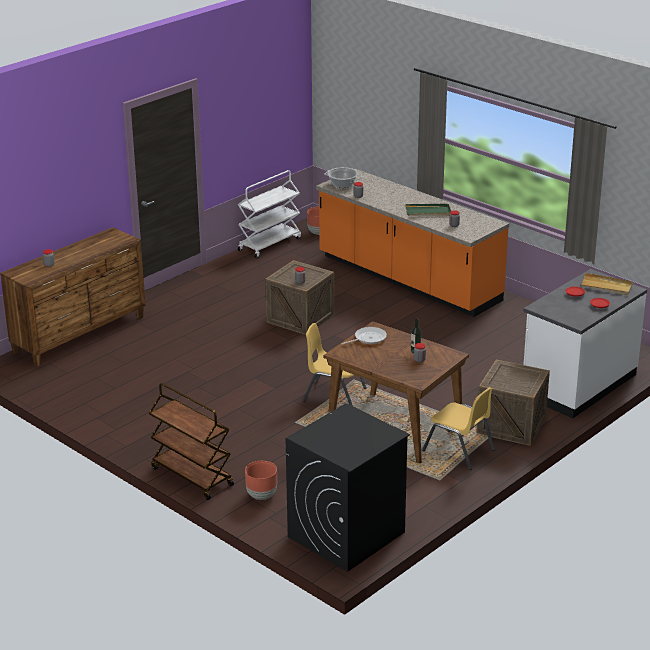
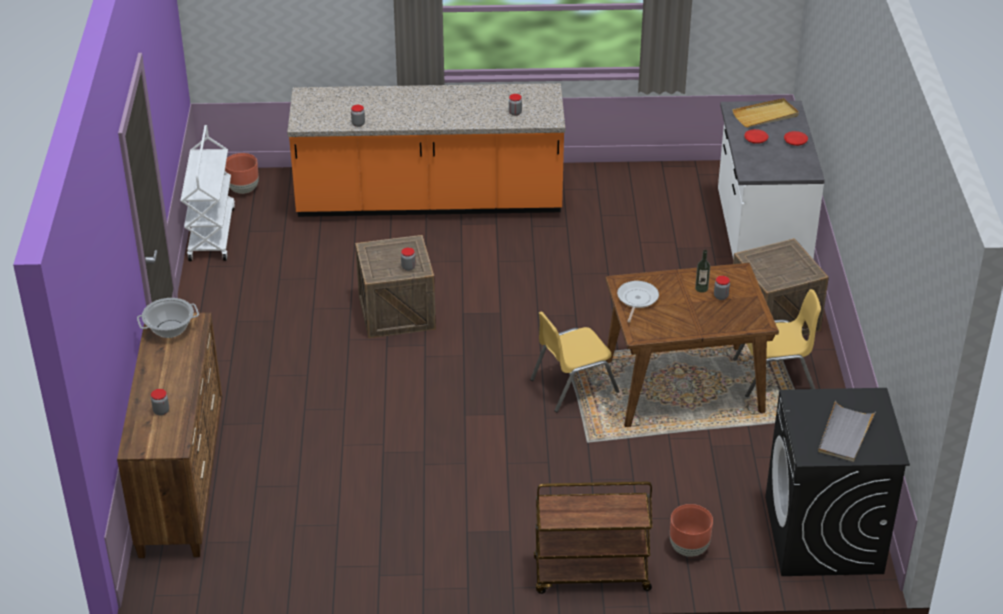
camera: 45 degrees left, 10 degrees up
(340, 439) = (845, 434): none -> grey tray
(342, 184) = (315, 116): cooking pot -> cooking pot (169, 329)
(428, 212) = (463, 108): green tray -> none

